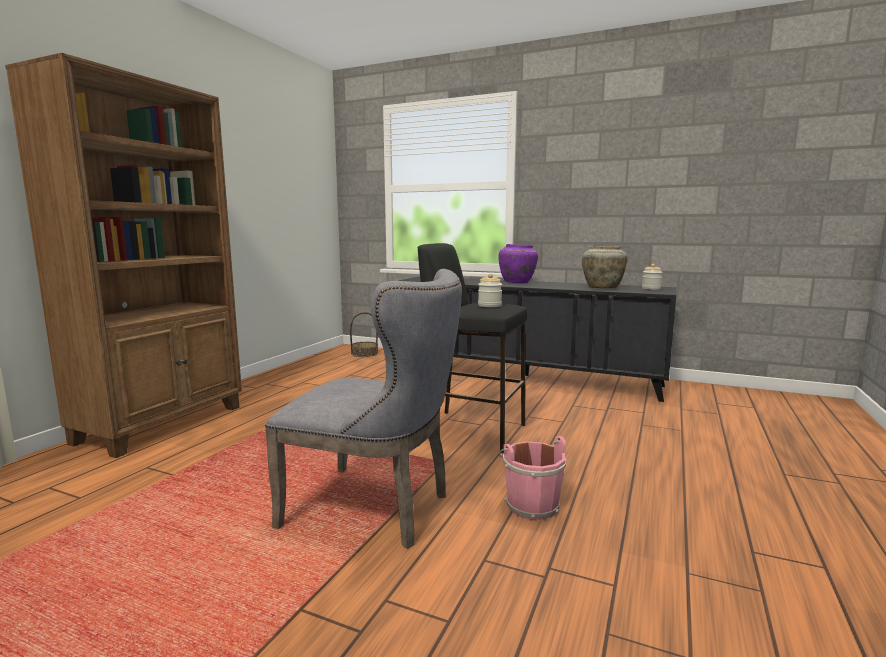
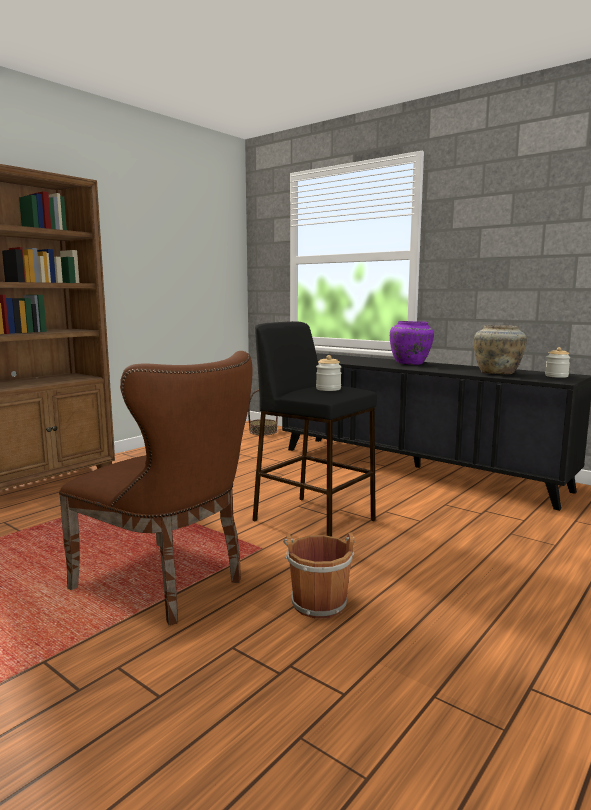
camera: 15 degrees right, 0 degrees up
(378, 509) = (169, 585): grey chair -> brown chair
(530, 505) = (318, 602): pink bucket -> brown bucket

